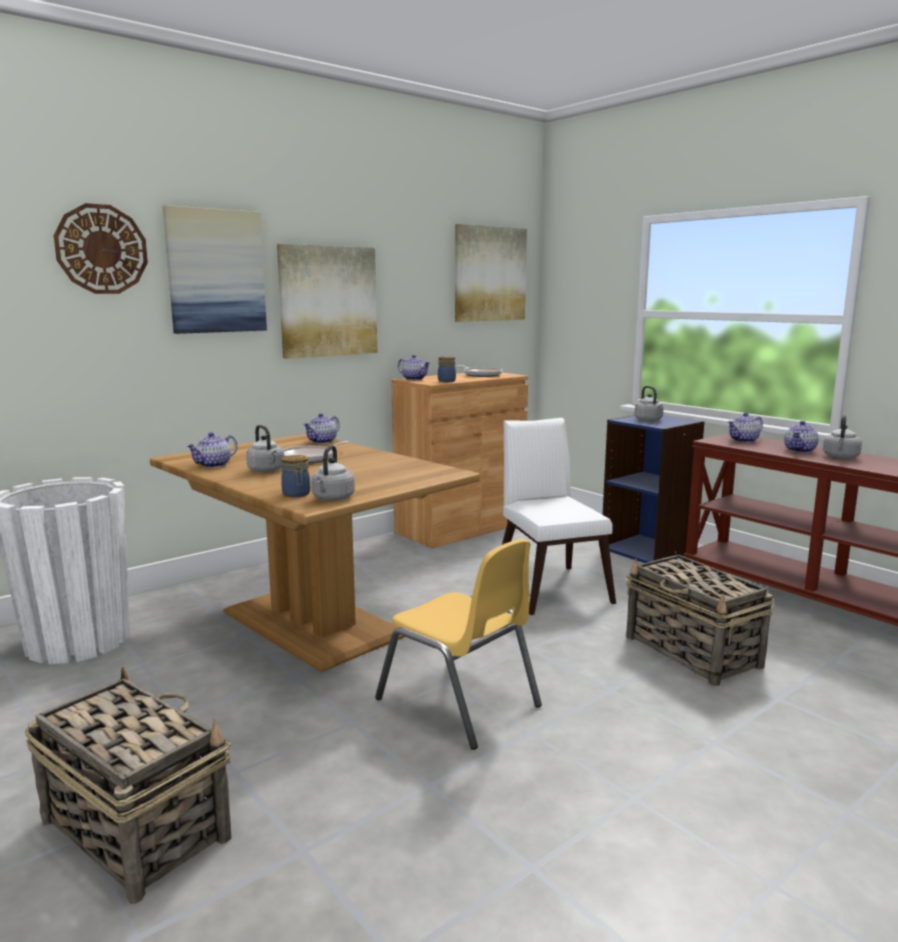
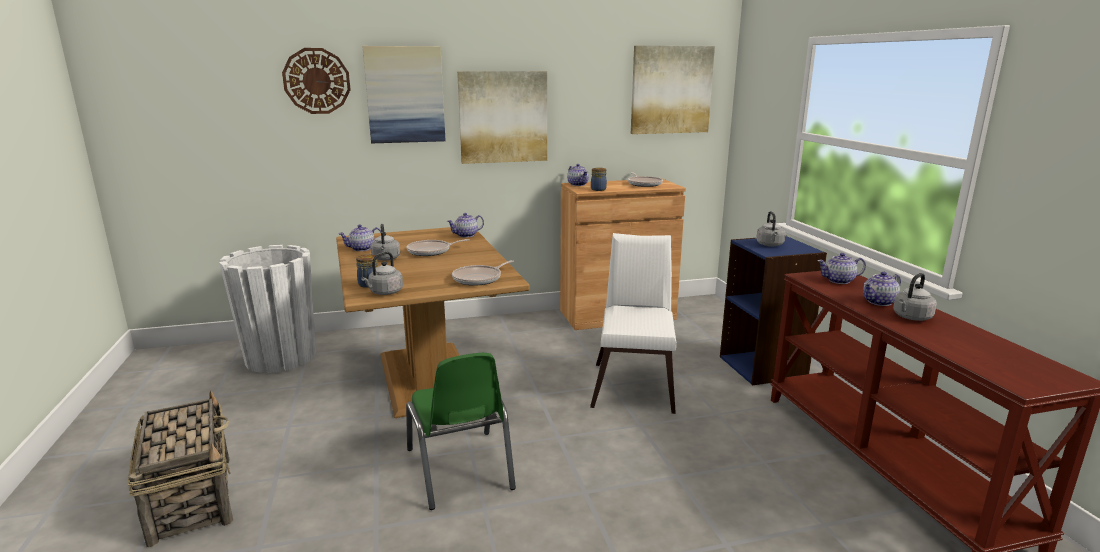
camera: 25 degrees right, 5 degrees up
(418, 474) = (479, 278): none -> frying pan
(459, 702) = (460, 469): yellow chair -> green chair
(693, 652) = (694, 477): basket -> none

